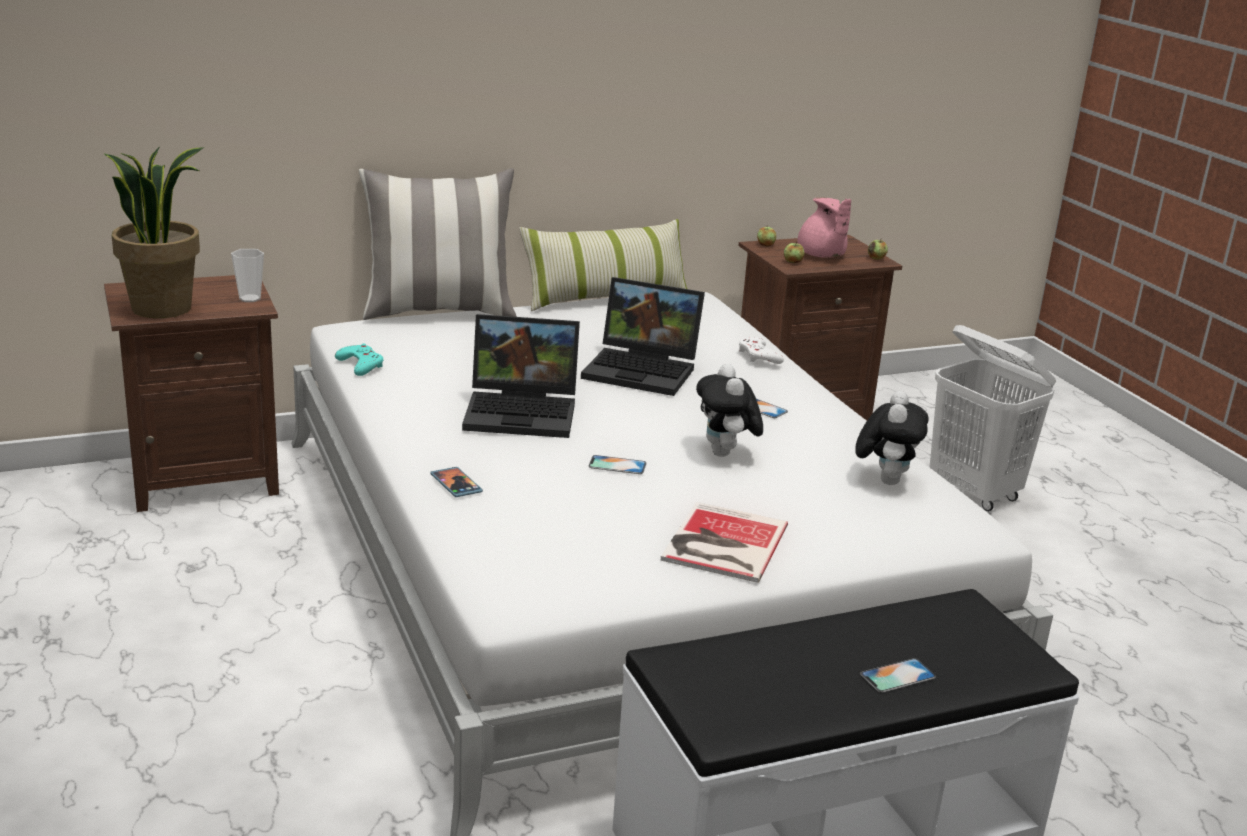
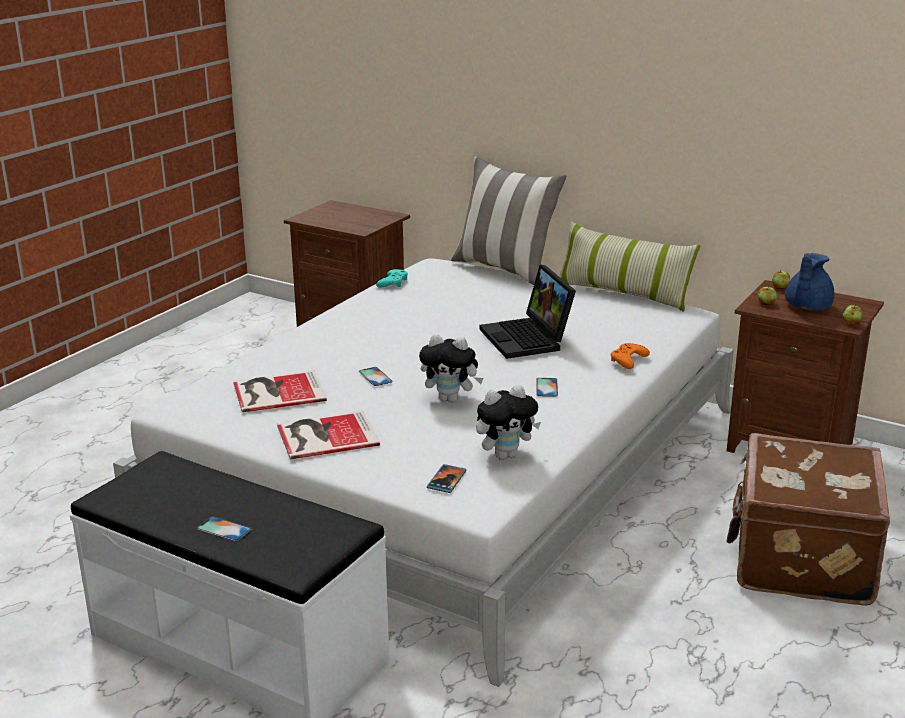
camera: 55 degrees right, 0 degrees up
(162, 308) = (323, 218): potted plant -> none
(250, 298) = (371, 225): cup -> none
(456, 484) = (287, 352): phone -> phone (446, 480)
(524, 412) = (402, 333): laptop -> none
(565, 528) = (276, 391): none -> book
(725, 454) = (451, 399): plush toy -> plush toy turned 120 degrees counterclockwise
(758, 356) = (628, 360): white game controller -> orange game controller
(821, 255) = (806, 307): pink teapot -> blue teapot
(974, 493) = (799, 559): white laundry basket -> brown suitcase

